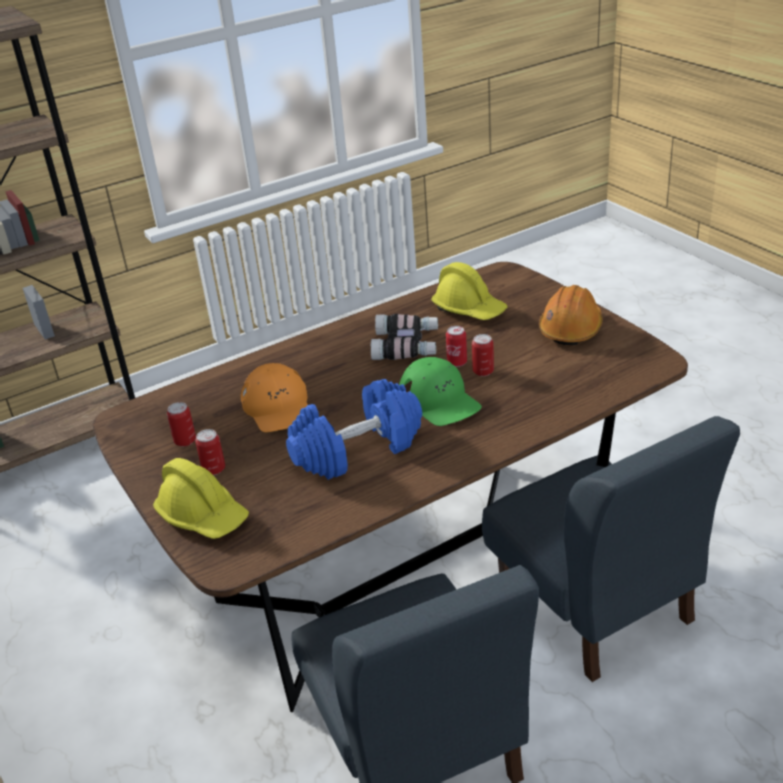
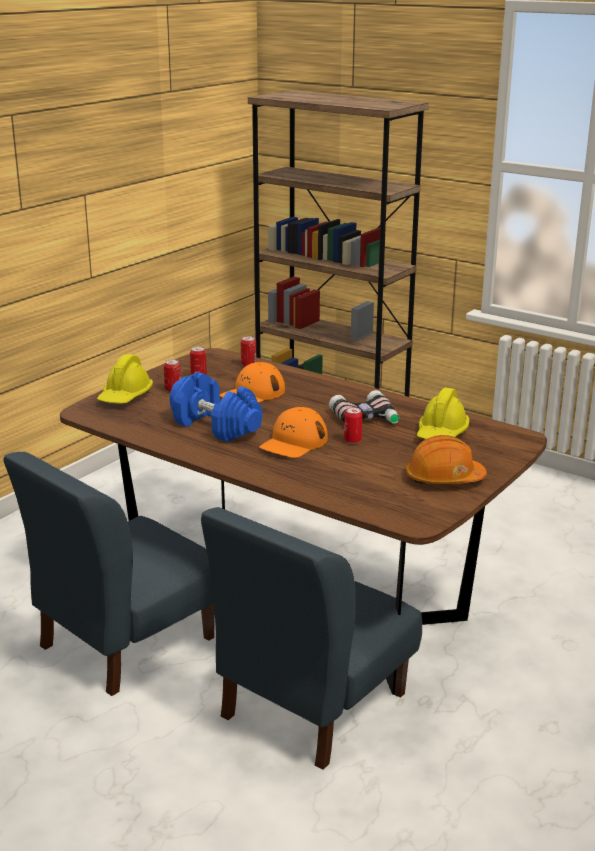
camera: 65 degrees right, 10 degrees down
(439, 400) = (294, 442): green cap -> orange cap
(483, 371) = (346, 452): can -> can (248, 365)

